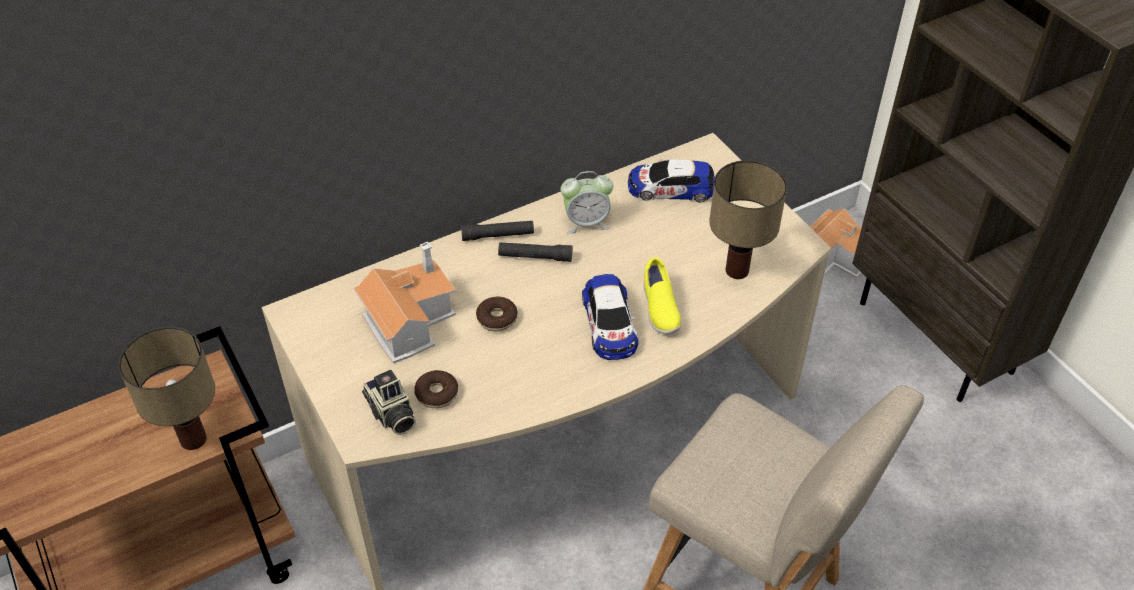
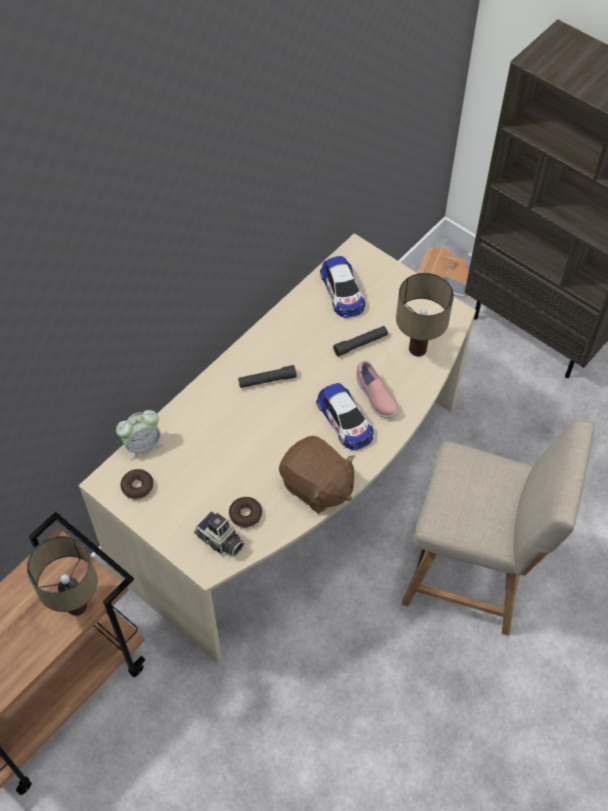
camera: 20 degrees left, 10 degrees up
(408, 319) = (196, 461): toy house -> none
(497, 318) = (261, 440): donut -> donut (137, 487)
(498, 235) = (231, 370): black flashlight -> black flashlight (360, 344)
(539, 387) = (317, 486): none -> brown plush toy
(586, 222) = (292, 340): alarm clock -> alarm clock (142, 445)
(659, 309) = (375, 397): yellow shoe -> pink shoe
(670, 188) = (342, 291): toy car -> toy car turned 90 degrees counterclockwise

